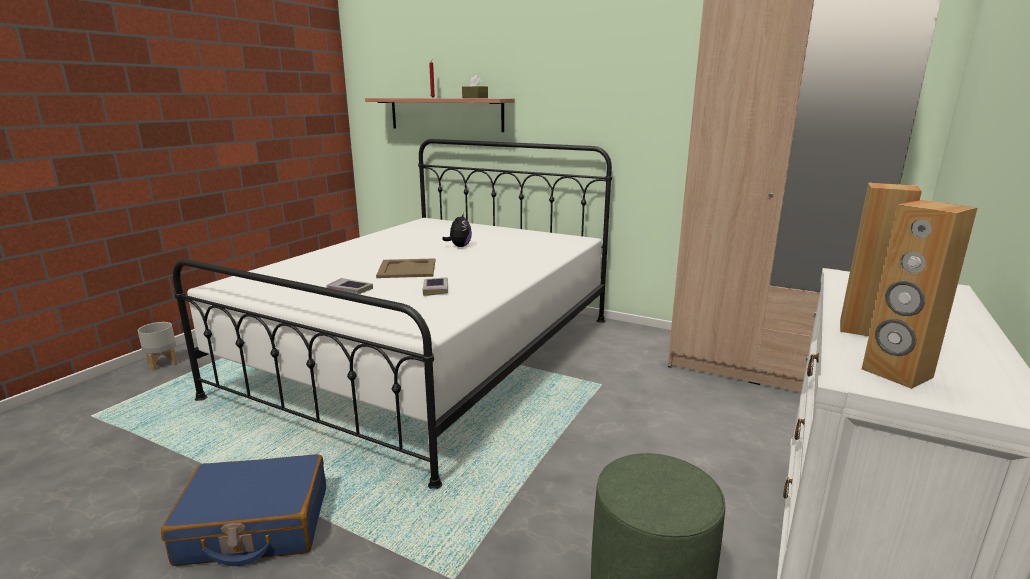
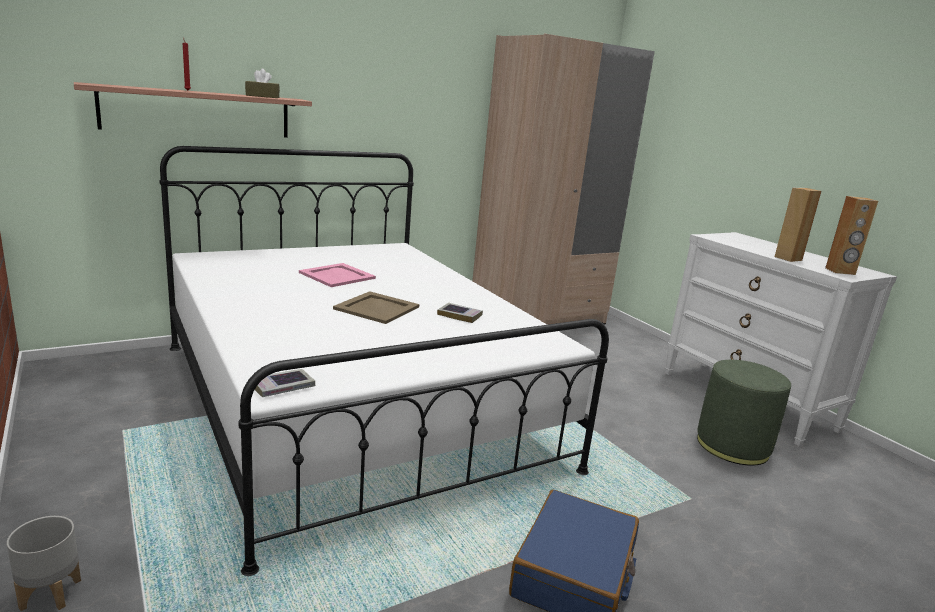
camera: 60 degrees left, 0 degrees up
(350, 290) = (408, 340): book -> book (283, 387)
(459, 246) = (336, 275): plush toy -> pink tray

